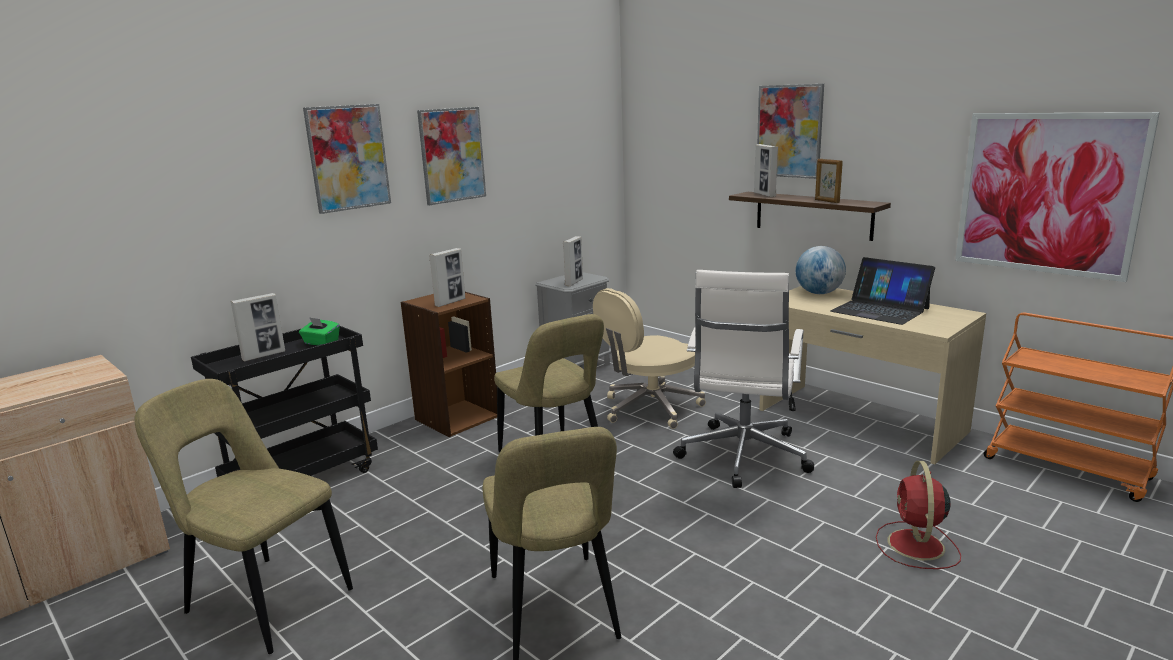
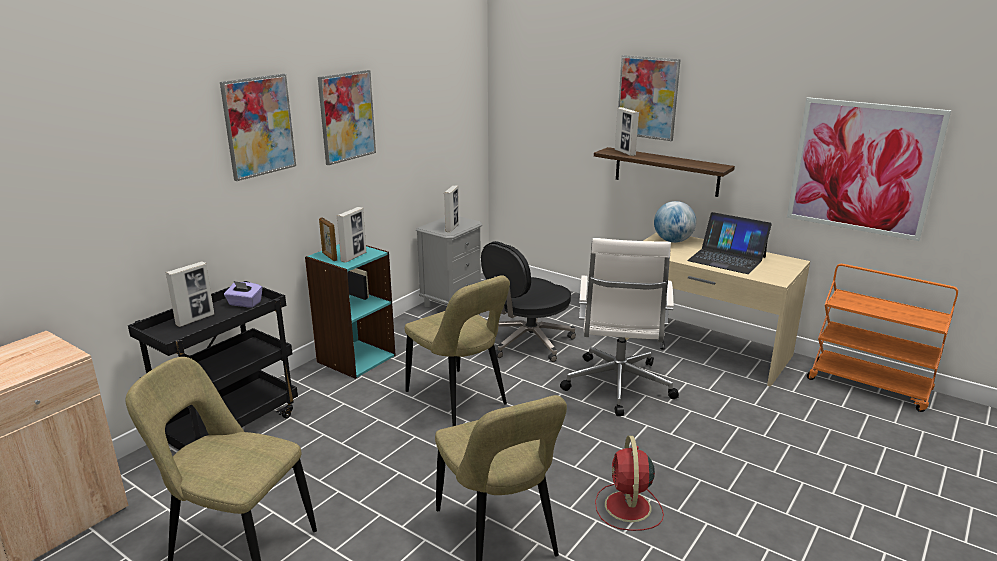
camera: 10 degrees left, 5 degrees up
(321, 343) = (244, 303): green tissue box -> purple tissue box
(456, 417) = (355, 358): brown bookcase -> turquoise bookcase
(649, 408) = (528, 343): beige office chair -> black office chair
(826, 201) = (681, 163): picture frame -> picture frame (329, 257)
(916, 546) = (768, 459): red fan -> red fan (628, 508)

